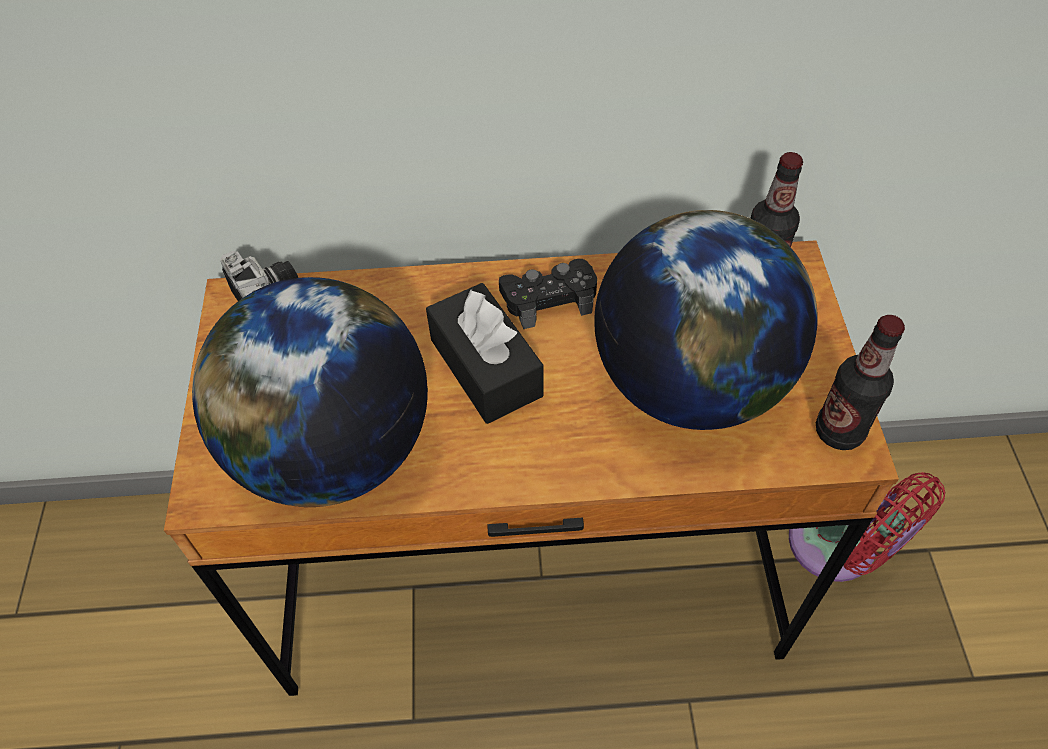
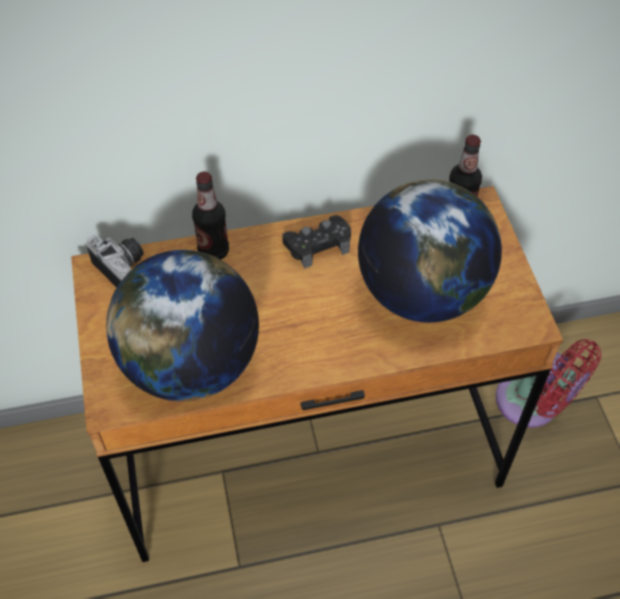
camera: 10 degrees left, 0 degrees up
(486, 367) = (283, 297): black tissue box -> none
(839, 431) = (522, 314): bottle -> bottle (213, 251)

